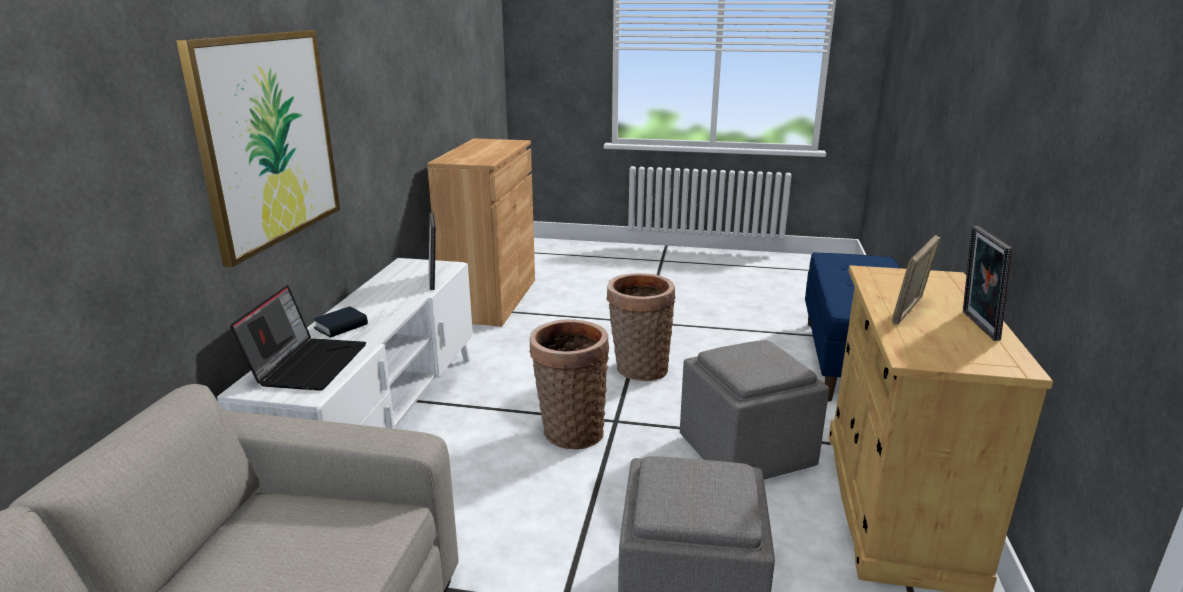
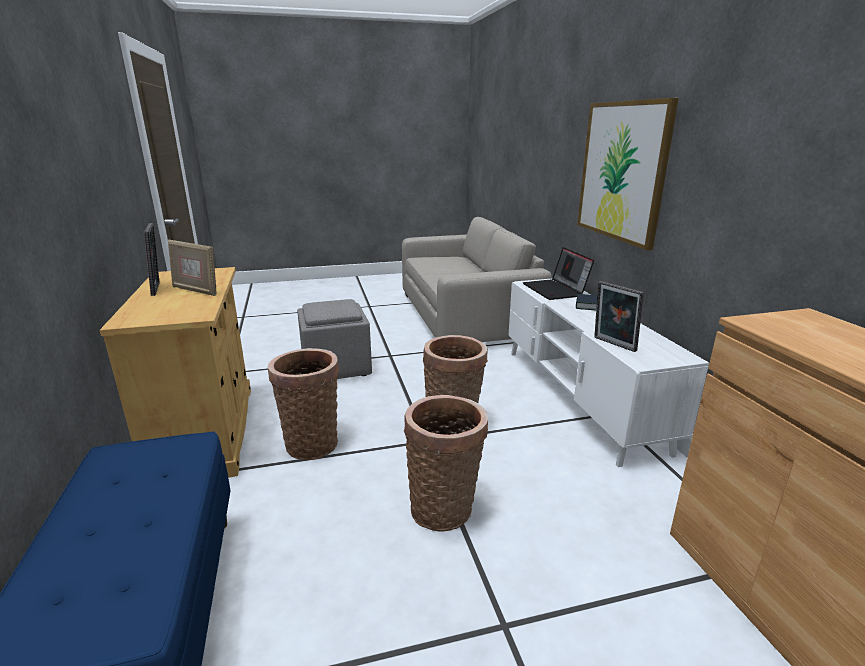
camera: 155 degrees right, 0 degrees up
(747, 452) = (311, 442): grey ottoman -> basket
(910, 311) = (196, 290): picture frame -> picture frame turned 105 degrees clockwise

